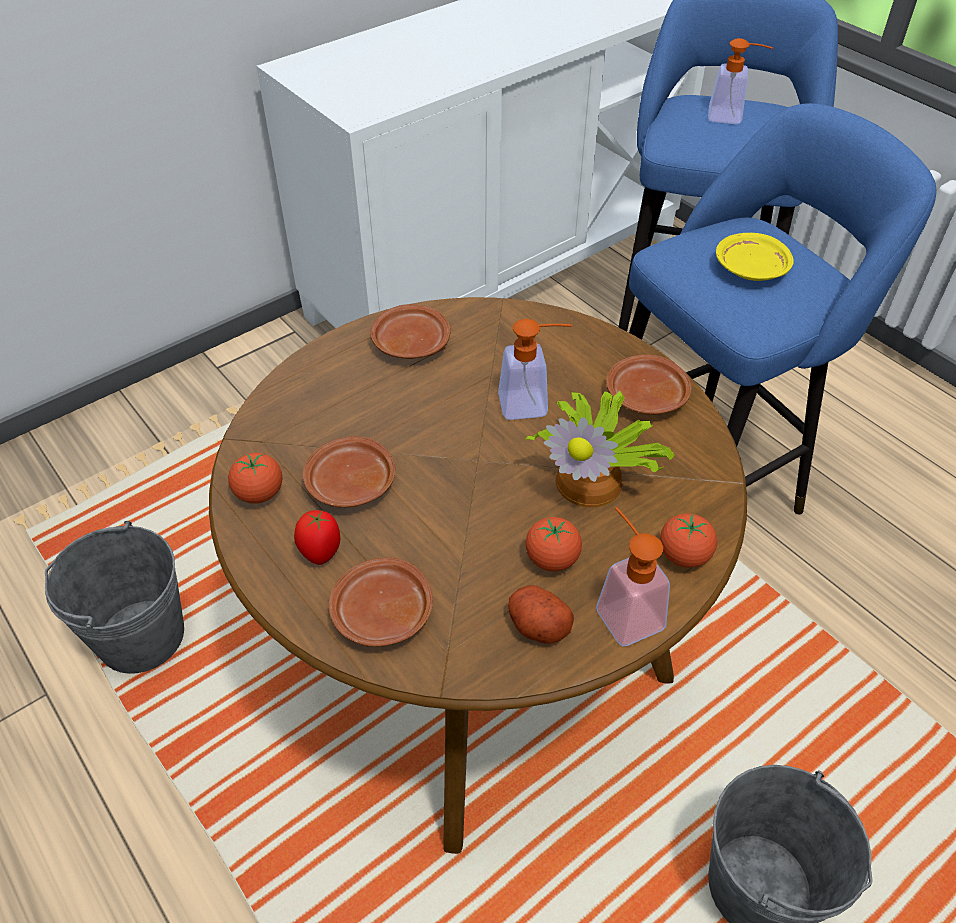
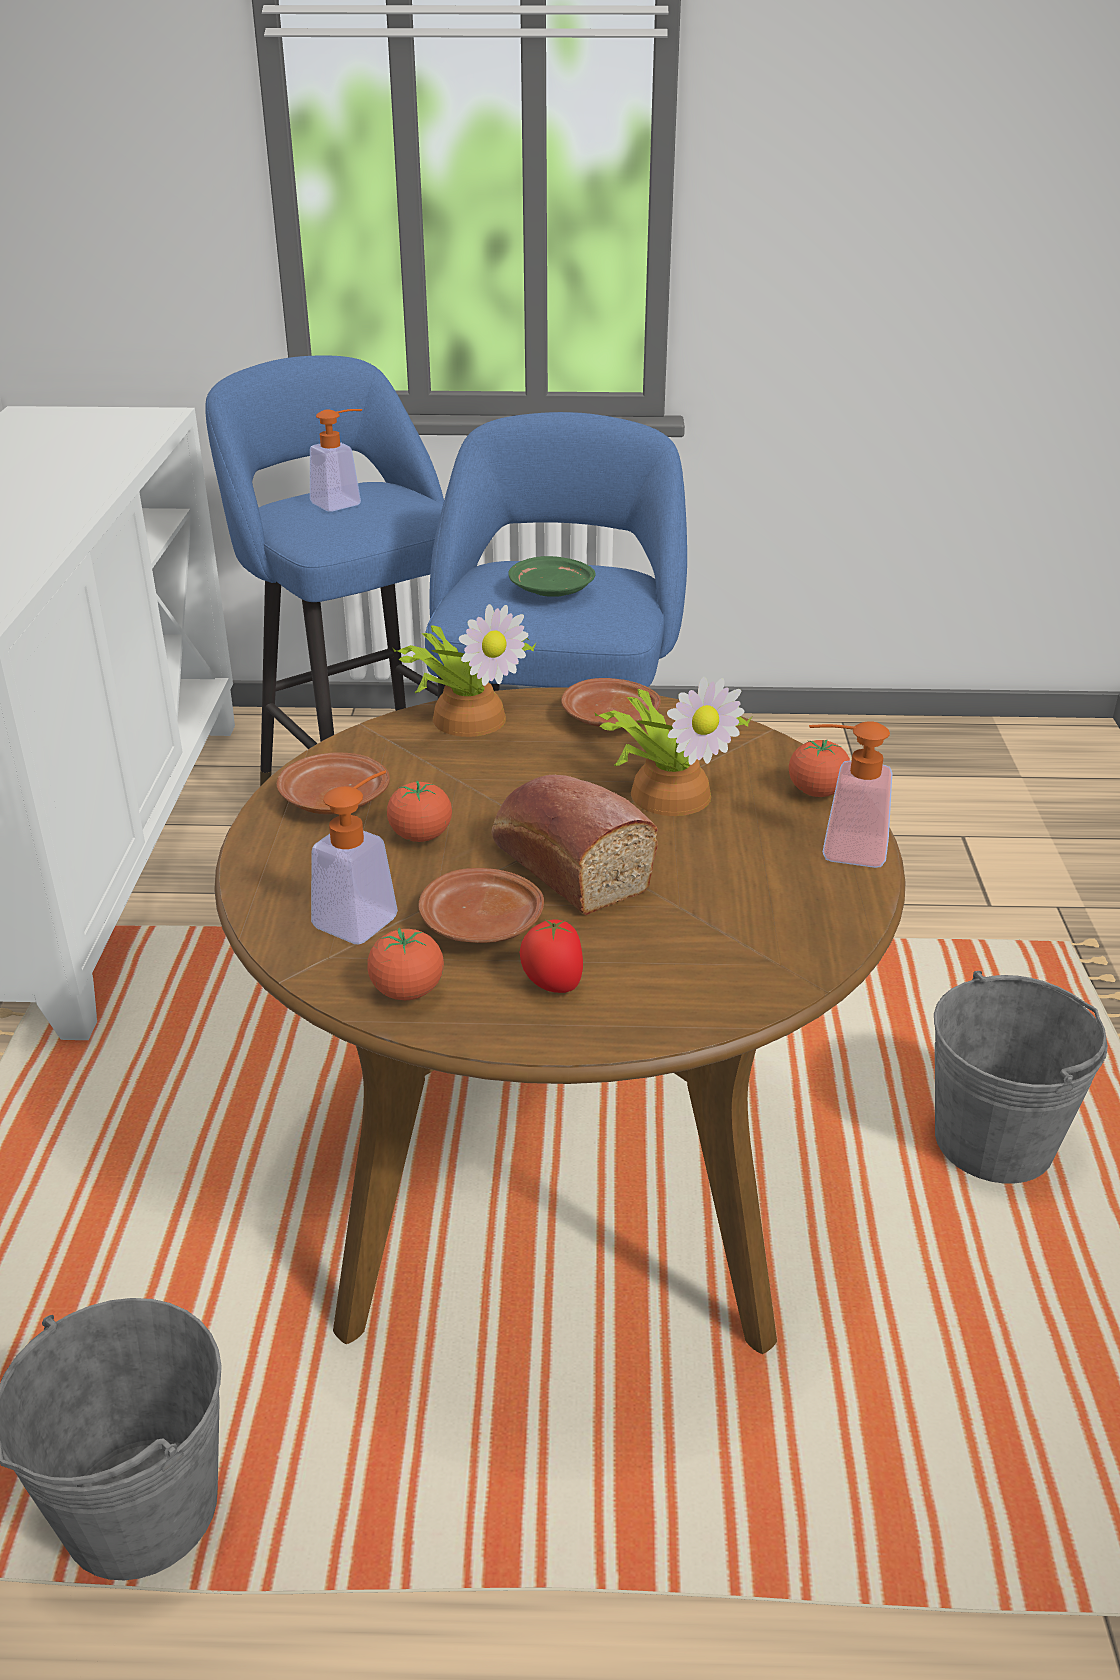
camera: 50 degrees left, 15 degrees down
(382, 613) = (685, 982): brown plate -> none
(450, 481) = (566, 865): none -> bread
(532, 404) = (531, 776): soap dispenser -> soap dispenser (364, 915)
(537, 625) = (805, 900): potato -> none
(552, 559) = (738, 856): tomato -> tomato (421, 836)
(568, 334) = (469, 716): none -> potted plant
(751, 269) = (552, 591): yellow plate -> green plate

